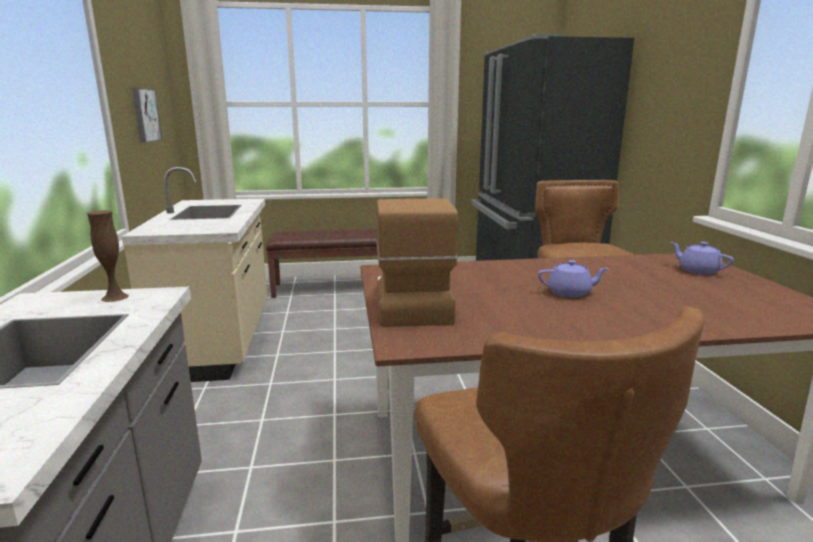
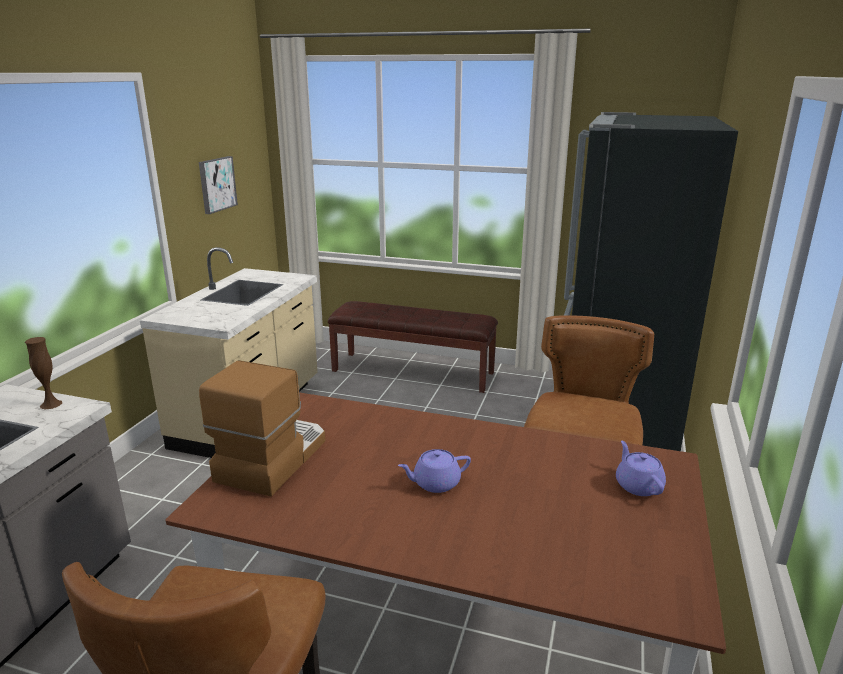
camera: 25 degrees right, 5 degrees up
(570, 293) = (435, 483): purple teapot -> purple teapot turned 135 degrees clockwise

